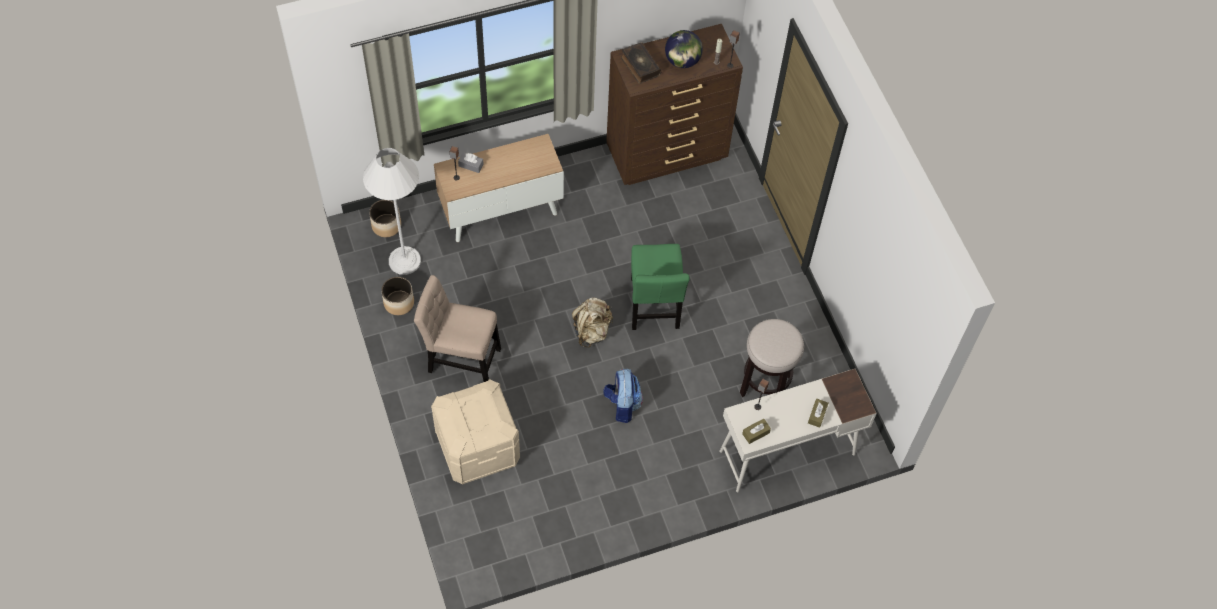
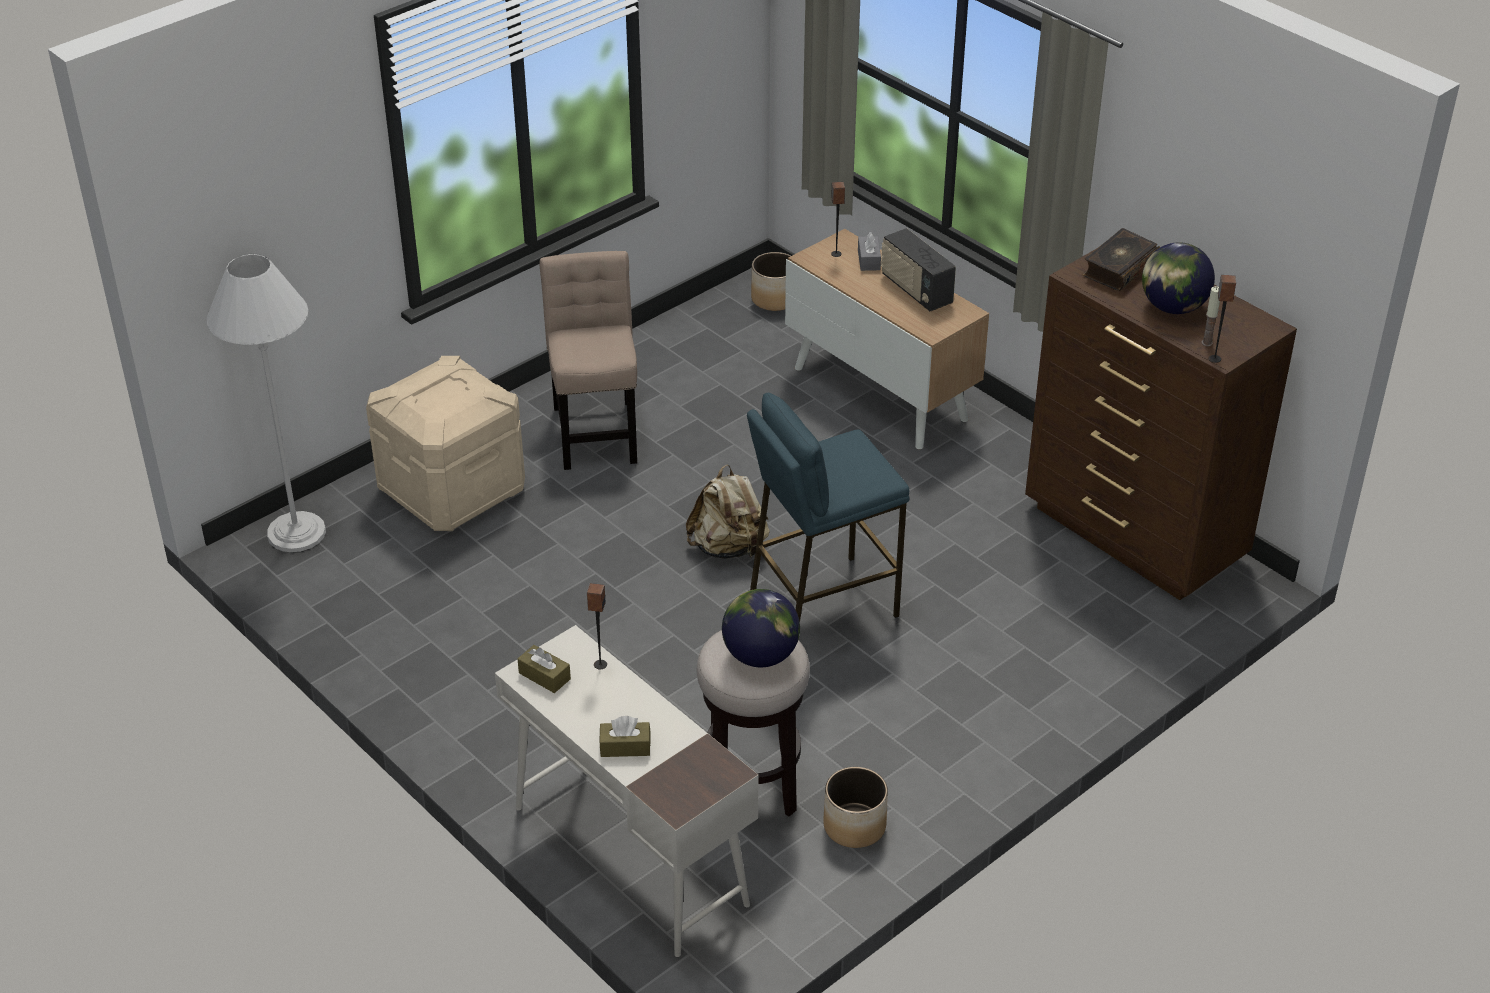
camera: 70 degrees right, 20 degrees down
(398, 303) = (652, 347): planter -> planter (853, 826)
(404, 261) = (727, 332): white floor lamp -> white floor lamp (296, 533)
(511, 156) = (915, 290): none -> radio
(622, 405) = (611, 620): backpack -> none
(654, 306) = (822, 603): green chair -> blue stool
(778, 338) = (760, 655): none -> globe

